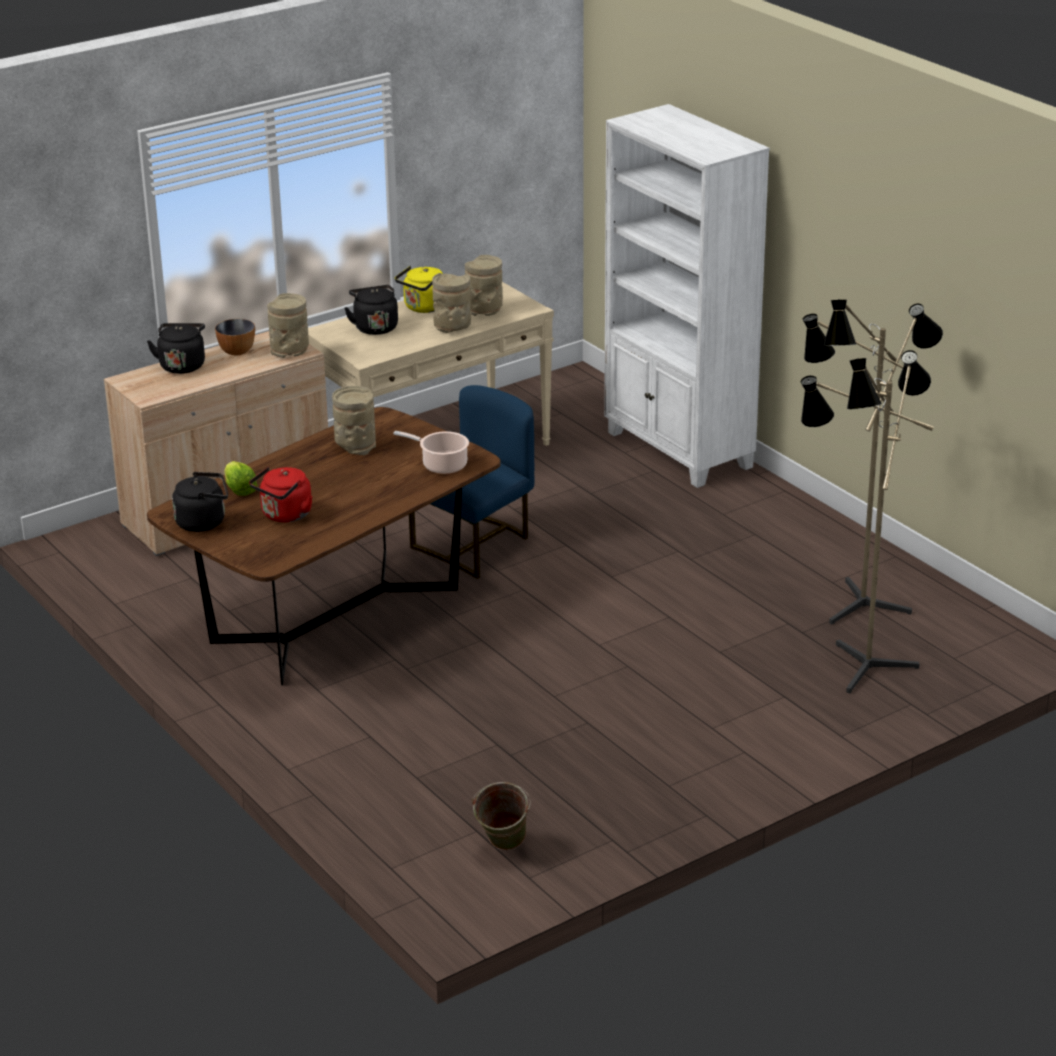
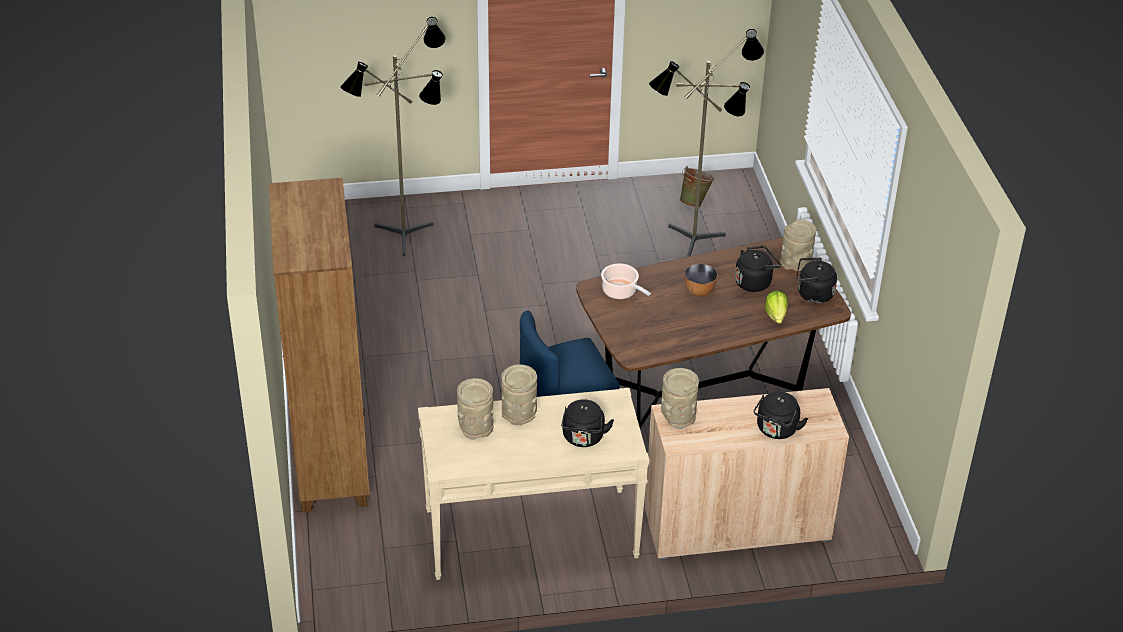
camera: 155 degrees left, 10 degrees up
(236, 352) = (723, 432): bowl -> bowl (699, 291)
(285, 515) = (755, 282): red kettle -> black kettle
(355, 446) = (671, 330): beige vase -> beige vase (795, 264)
(424, 308) = (524, 450): yellow kettle -> none
(679, 451) = (332, 461): white bookcase -> brown bookcase
(854, 603) = (361, 280): floor lamp -> floor lamp (697, 245)

